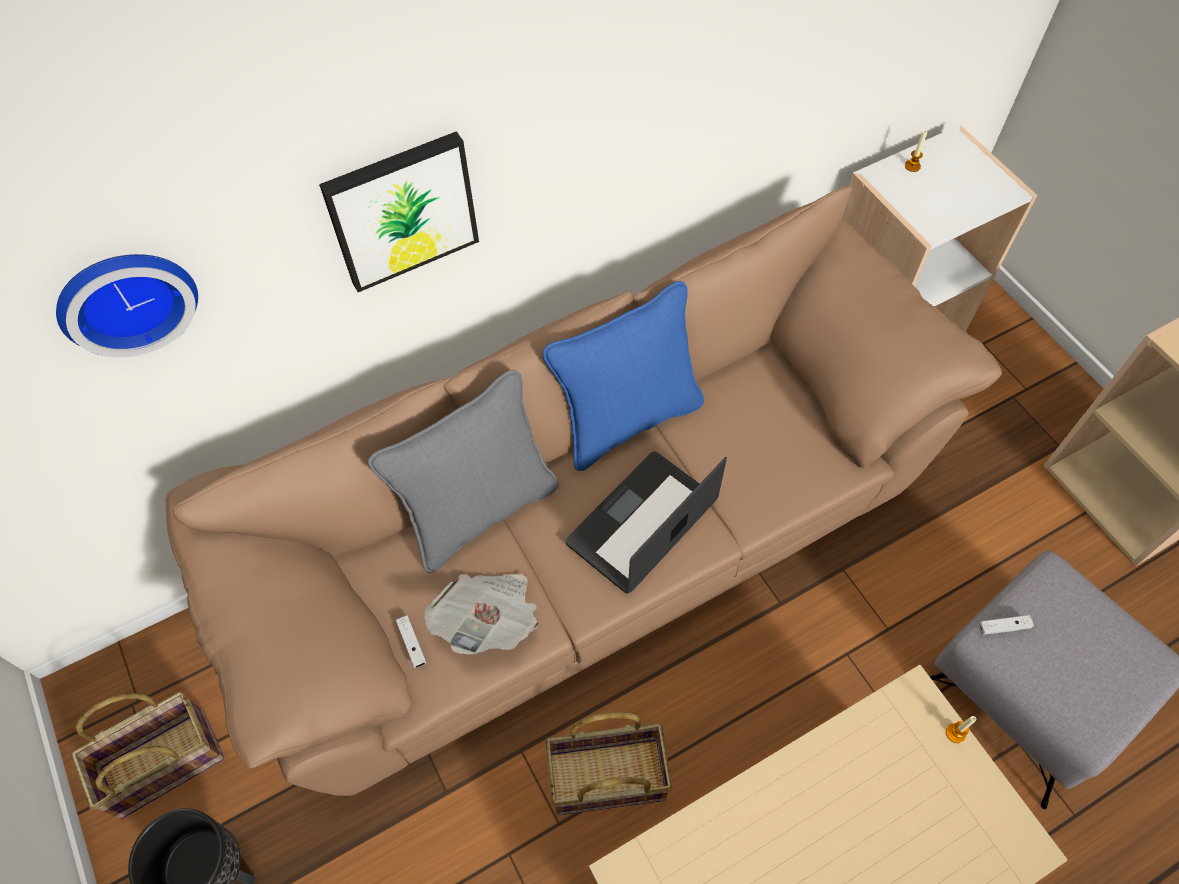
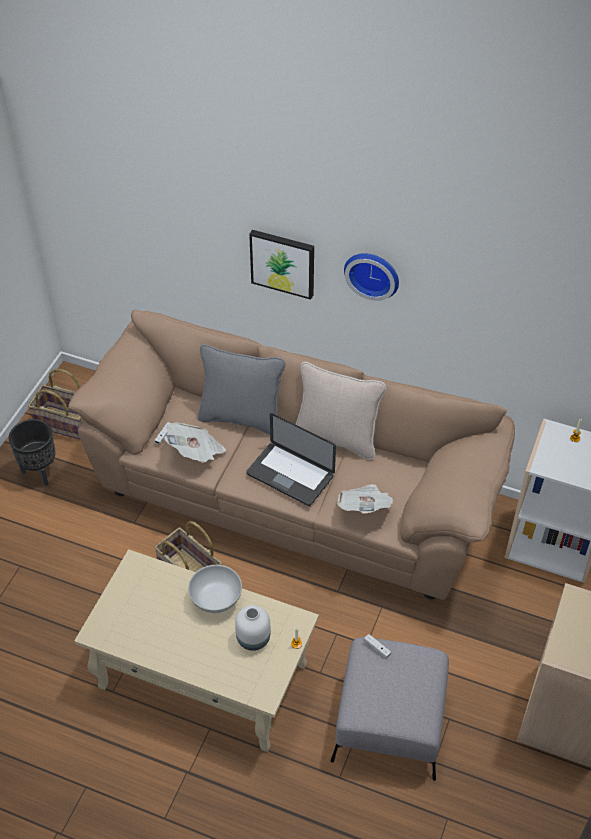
camera: 50 degrees right, 10 degrees down
(126, 297) = (168, 222): wall clock -> wall clock (373, 273)
(627, 420) = (336, 438): blue pillow -> beige pillow
(642, 523) = (290, 475): laptop -> laptop turned 150 degrees counterclockwise
(775, 472) = (364, 508): none -> newspaper
(794, 794) = (216, 600): none -> white bowl
(904, 788) = (253, 637): none -> white vase

